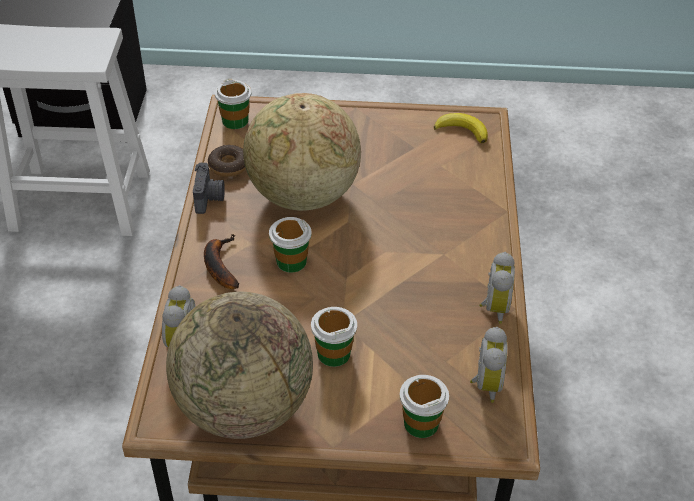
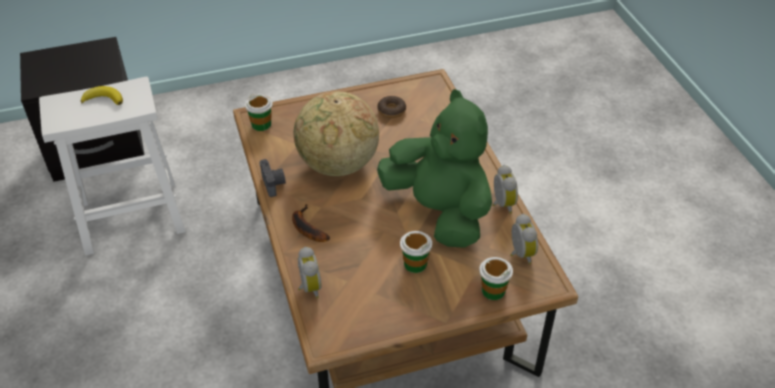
camera: 20 degrees left, 0 degrees up
(228, 166) = (274, 158): donut -> donut (391, 110)
(244, 407) = (376, 315): globe -> none
(291, 261) = (354, 212): cup -> none
(403, 293) = (439, 211): none -> green plush toy
(462, 130) = (422, 92): banana -> banana (103, 99)

